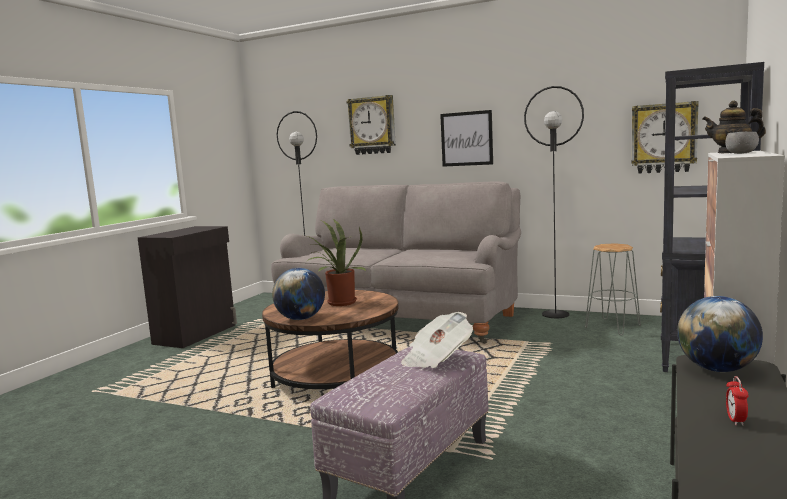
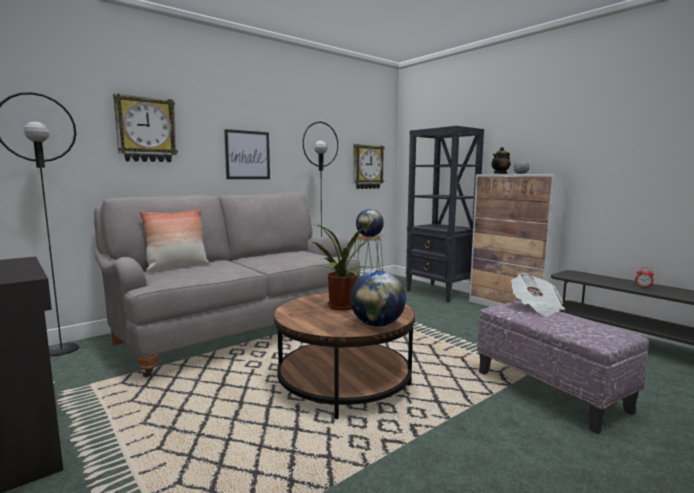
camera: 65 degrees left, 0 degrees up
(346, 248) = (177, 267): none -> pillow
(717, 369) = (576, 276): globe -> globe (369, 236)

